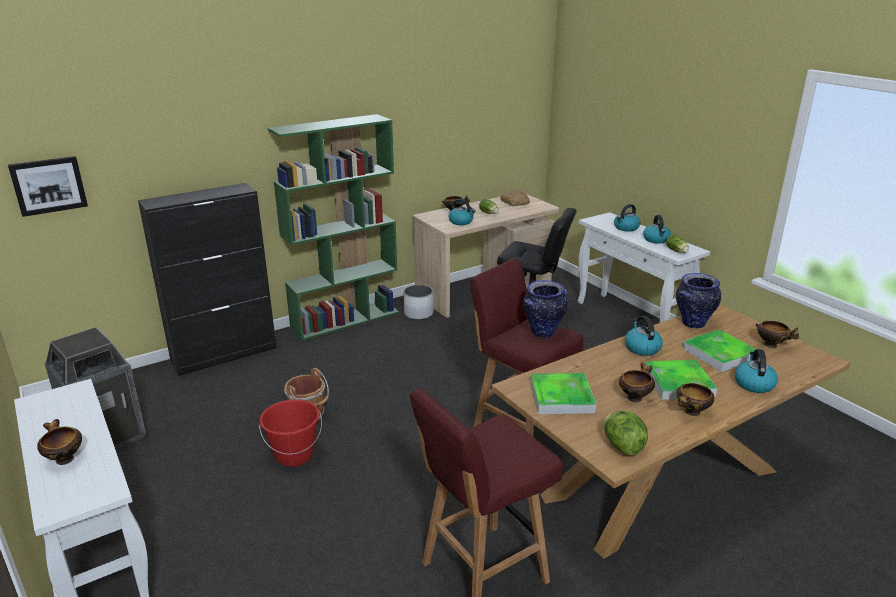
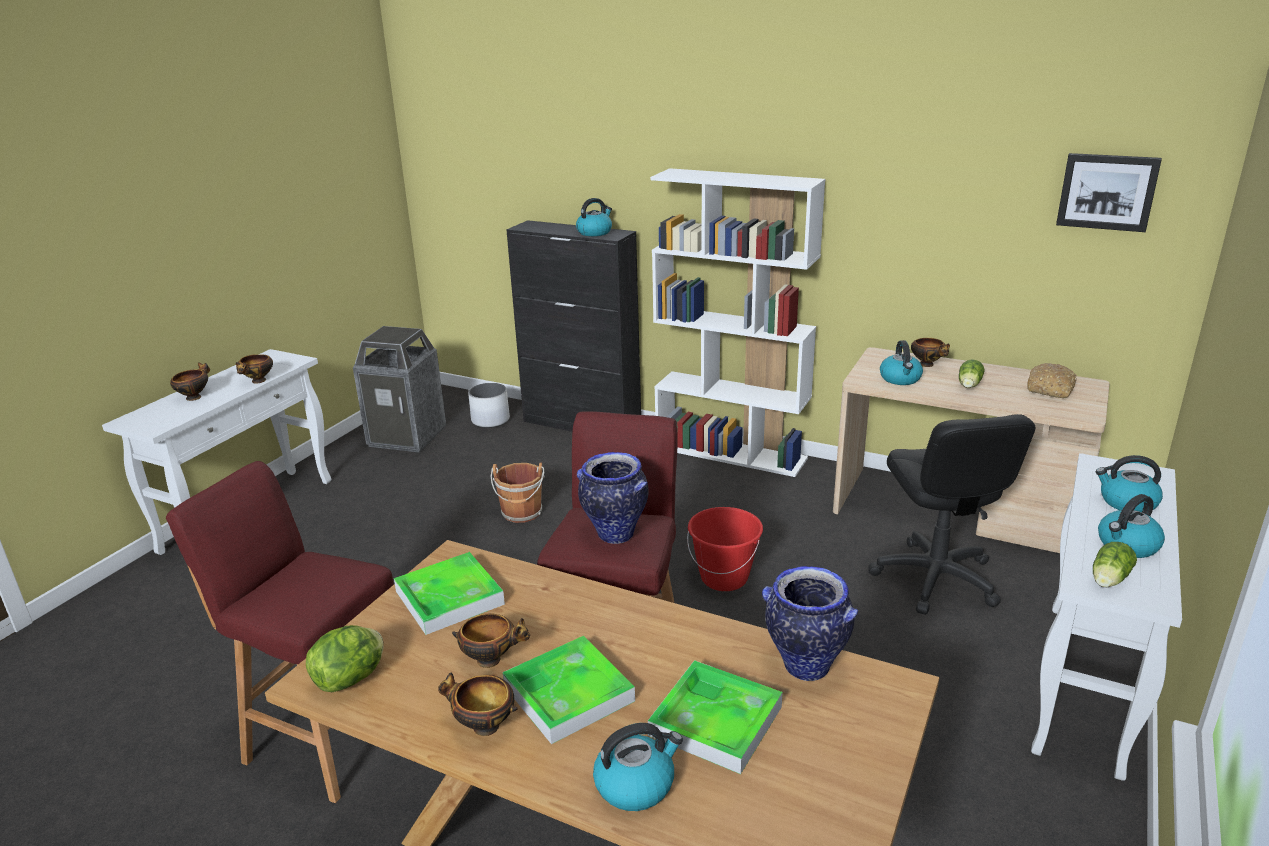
camera: 60 degrees right, 0 degrees up
(48, 185) = (463, 185): picture -> picture (1107, 192)
(294, 455) = (448, 535): red bucket -> red bucket (724, 578)
(346, 320) = (731, 453): green bookcase -> white bookcase
(418, 313) = (812, 490): white planter -> white planter (491, 420)
(641, 348) = (656, 631): kettle -> kettle (595, 232)
(772, 345) = (821, 787): bowl -> bowl (258, 381)

